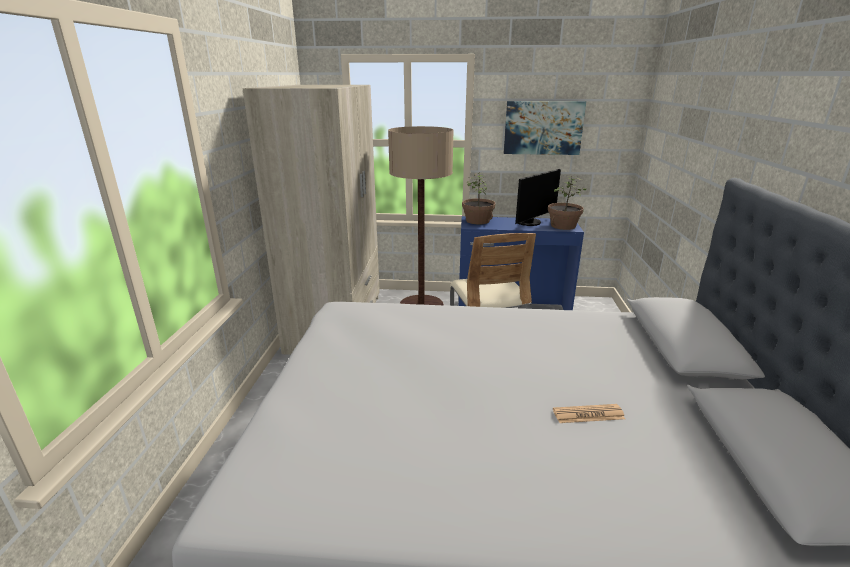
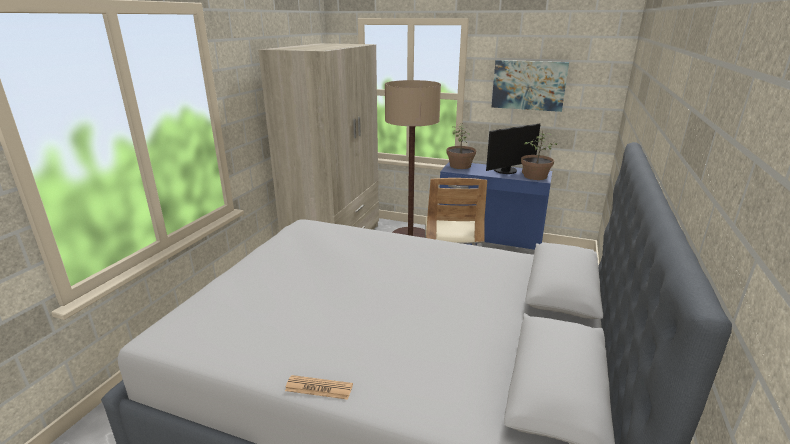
camera: 15 degrees right, 0 degrees up
(588, 414) = (433, 323): newspaper -> newspaper (319, 388)

